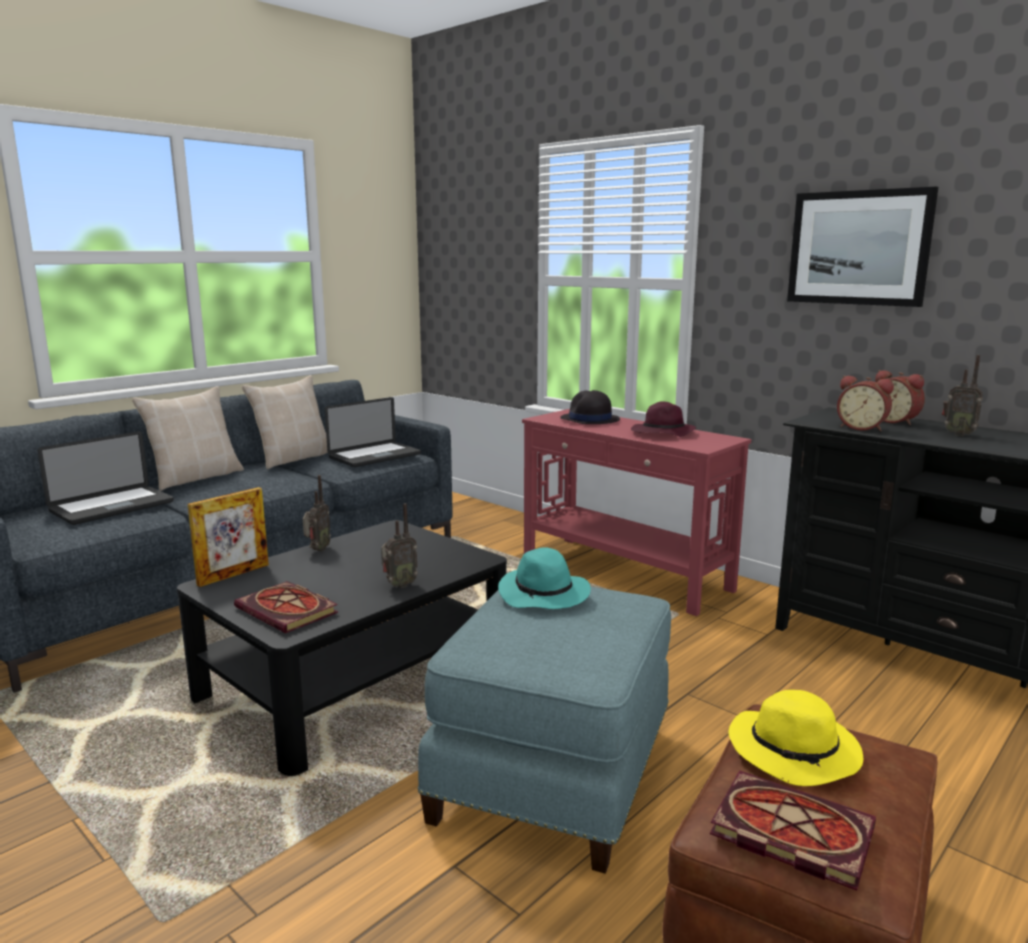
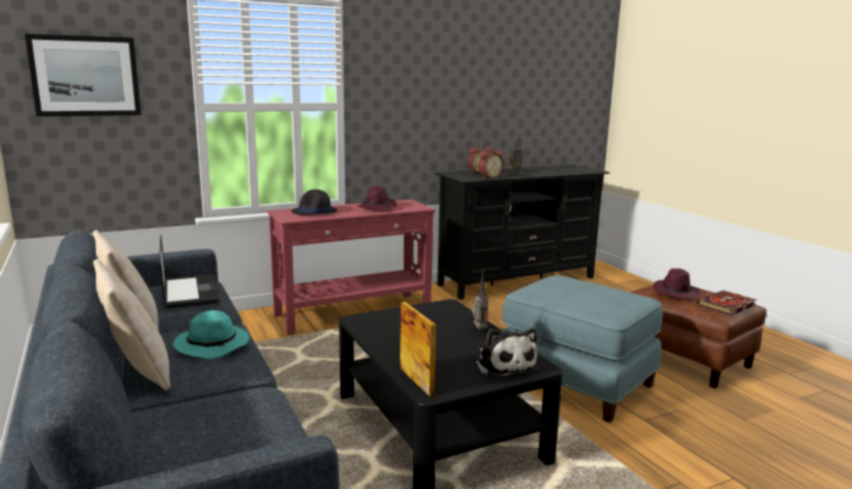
camera: 70 degrees left, 0 degrees up
(112, 507) = (205, 416): laptop -> none
(289, 611) = (504, 365): book -> plush toy
(317, 550) = (385, 348): radio -> none
(544, 595) = (554, 289): turquoise hat -> turquoise hat (213, 345)
(796, 751) = (675, 292): yellow hat -> purple hat
(858, 248) = (441, 82): picture -> picture (85, 76)

